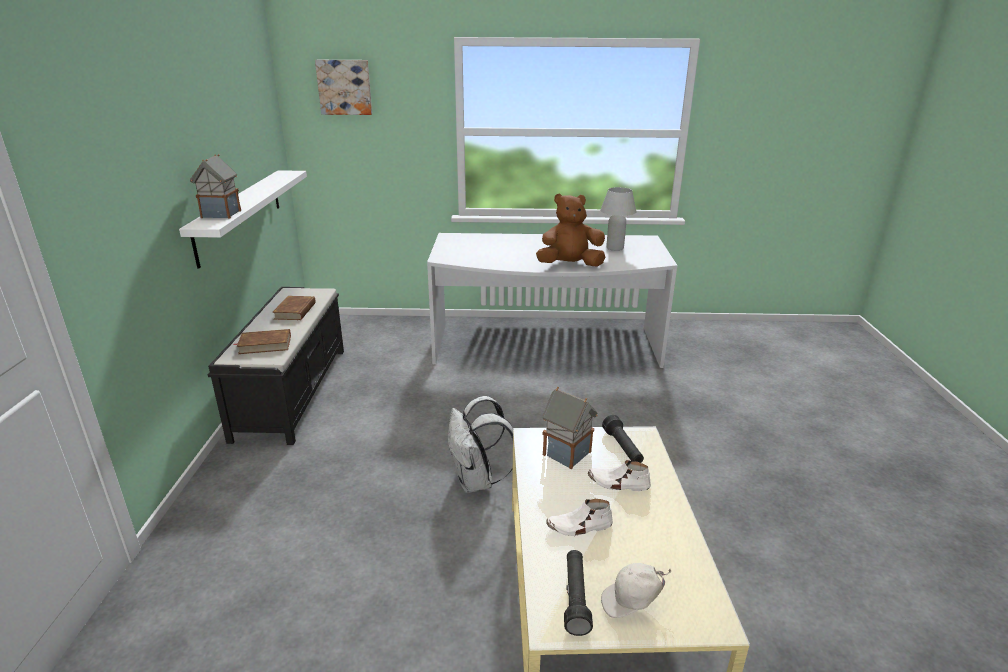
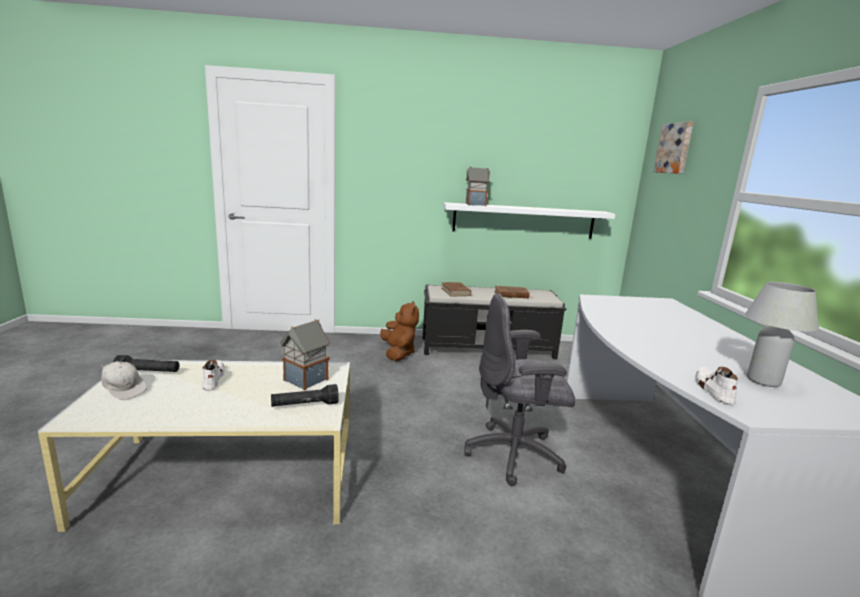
camera: 85 degrees right, 10 degrees down
(477, 481) = (384, 422): white backpack -> none
(533, 405) = (515, 454): none -> grey office chair
(570, 265) = (639, 346): brown plush toy -> brown plush toy (398, 353)
(618, 483) = (253, 398): white shoe -> white shoe (713, 390)
(632, 603) = (124, 390): white cap -> white cap turned 135 degrees clockwise

